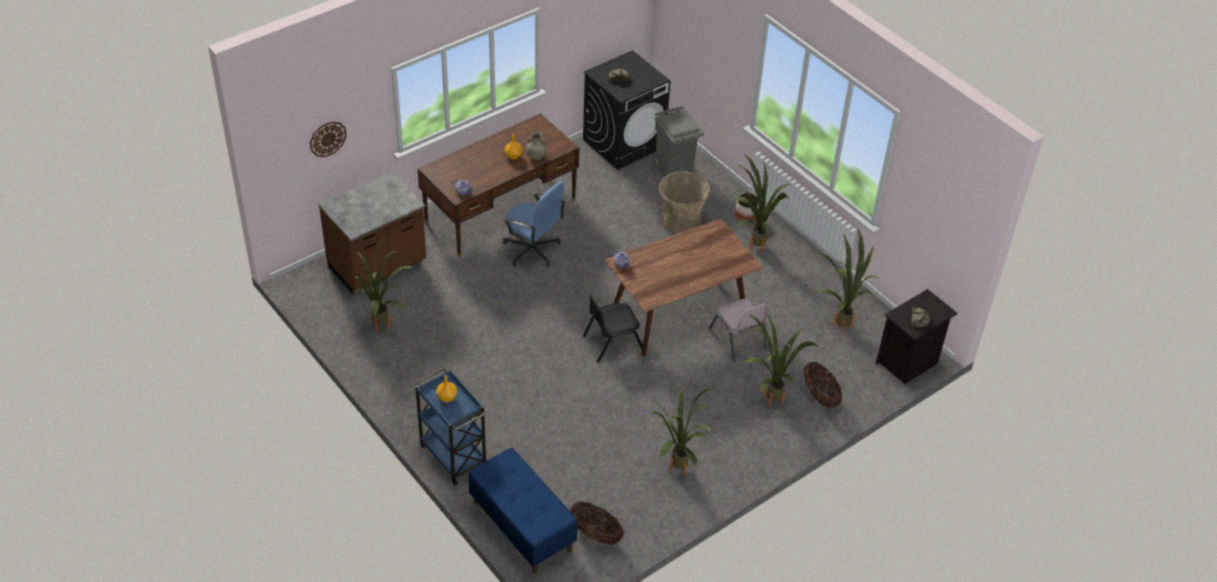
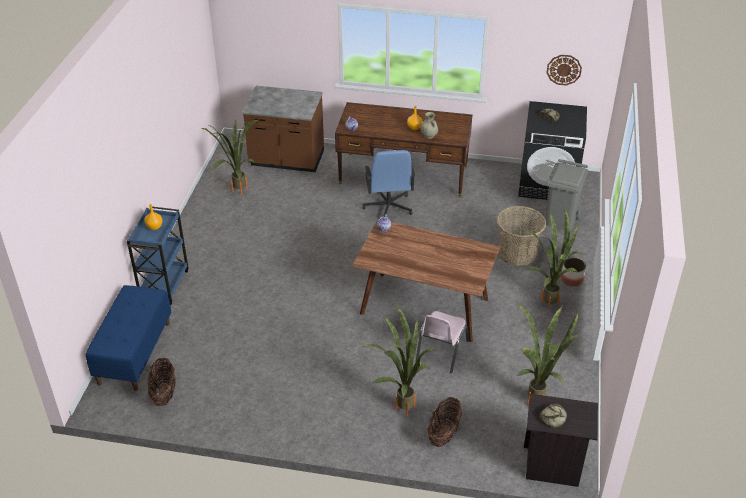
camera: 50 degrees right, 5 degrees down
(327, 138) = (276, 37): wall clock -> wall clock (564, 69)
(612, 342) = (353, 292): black chair -> none
(675, 471) = (268, 398): potted plant -> none

